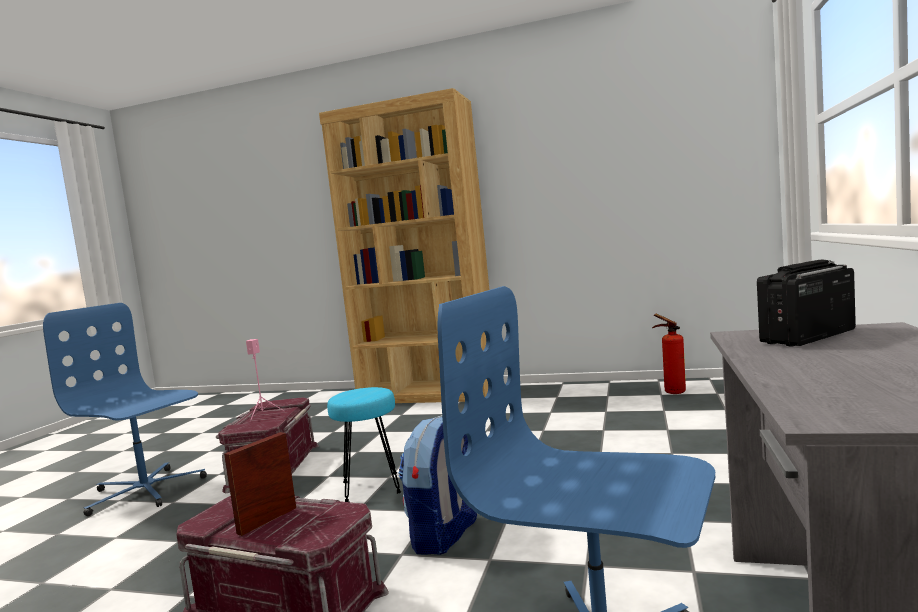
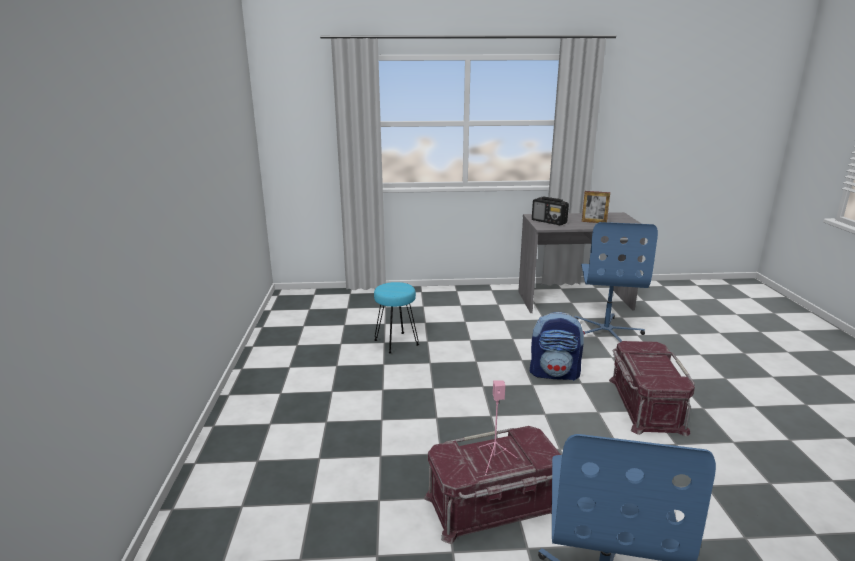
camera: 110 degrees left, 15 degrees up
(267, 520) = (655, 365): picture frame -> picture frame (594, 222)
(371, 487) = (510, 419): turquoise stool -> turquoise stool (395, 343)
(429, 394) = (234, 457): brown bookcase -> none
(671, 392) = (298, 322): fire extinguisher -> none

